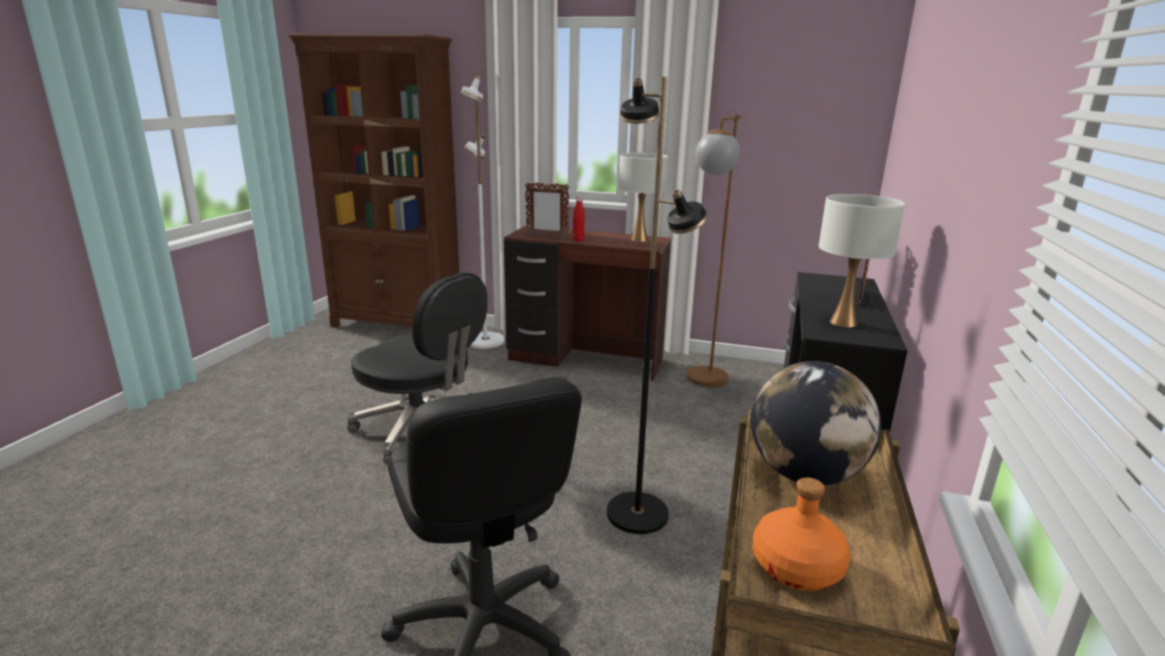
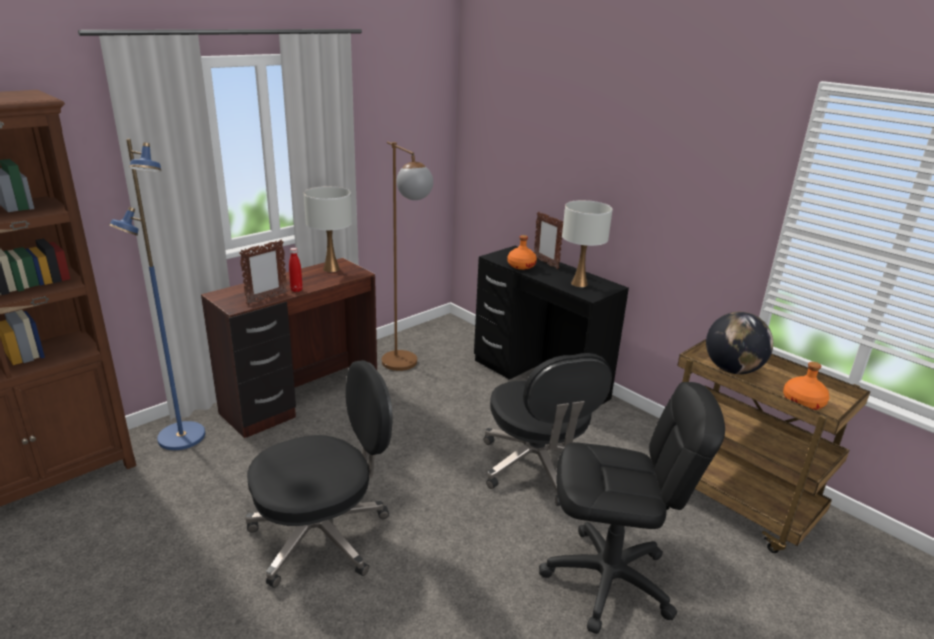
camera: 60 degrees left, 5 degrees up
(484, 341) = (181, 437): white floor lamp -> blue floor lamp
(637, 513) = (537, 467): black floor lamp -> black office chair
(820, 290) = (521, 266): none -> orange bottle

